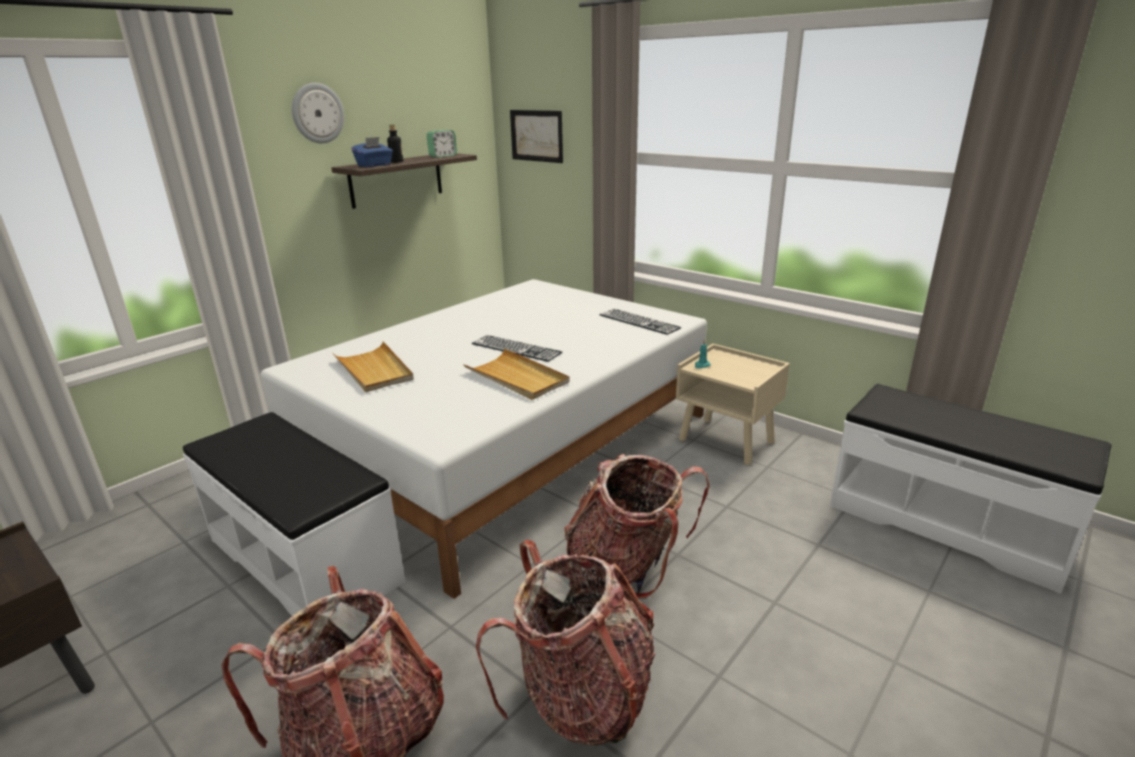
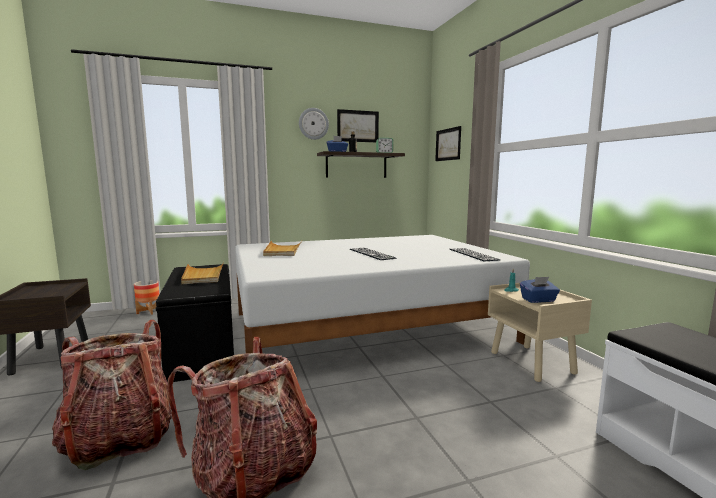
camera: 30 degrees right, 15 degrees down
(97, 527) = (149, 311): none -> planter
(305, 559) = (204, 347): white bench -> black bench
(389, 109) = (358, 126): none -> picture
(517, 378) = (350, 263): beige tray -> beige tray (203, 275)
(628, 566) = (371, 412): backpack -> none
(742, 375) = (538, 300): none -> blue tissue box

